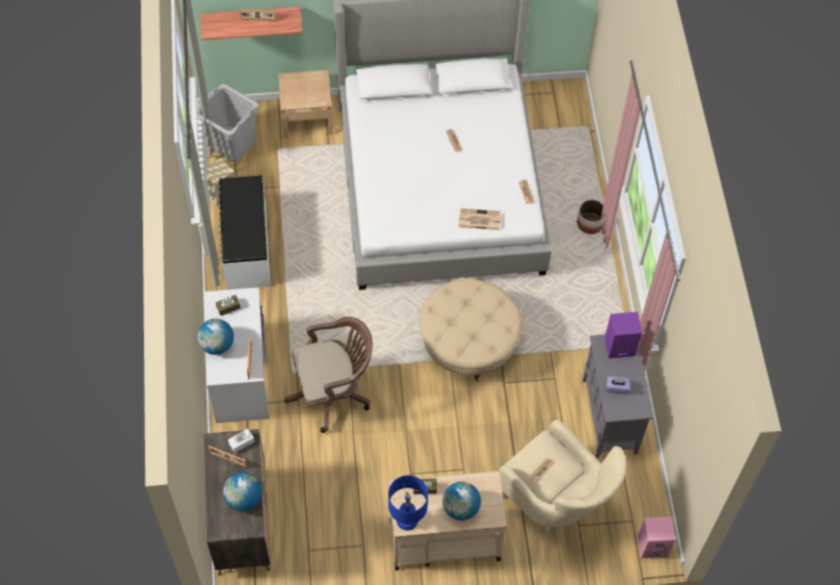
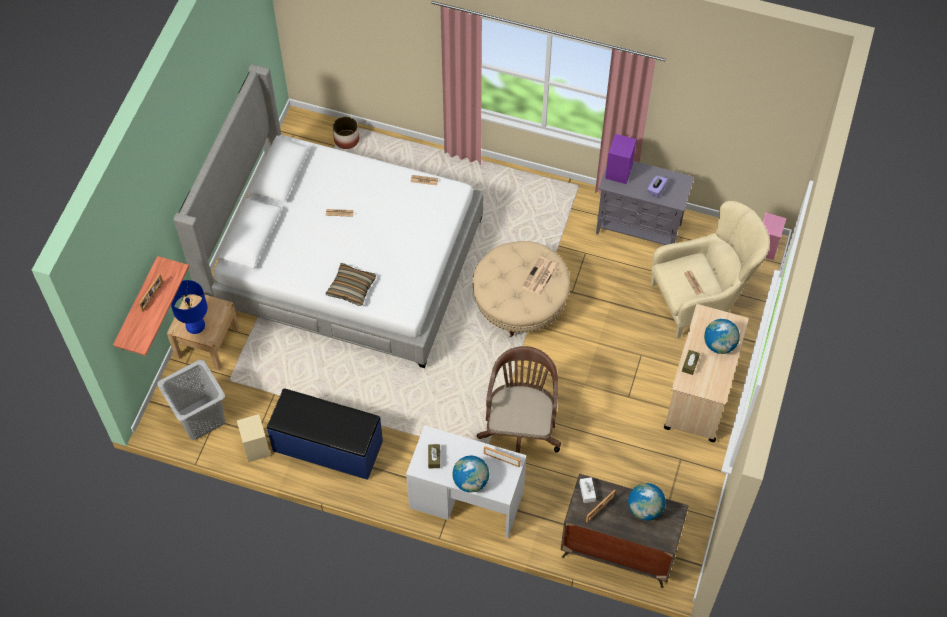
camera: 65 degrees left, 0 degrees up
(246, 246) = (327, 446): white bench -> blue bench
(379, 180) = (351, 288): none -> pillow
(407, 519) = (714, 388): blue table lamp -> blue table lamp (195, 325)
(479, 220) = (435, 226): newspaper -> newspaper (540, 277)
(590, 223) = (446, 164): planter -> planter (346, 139)

